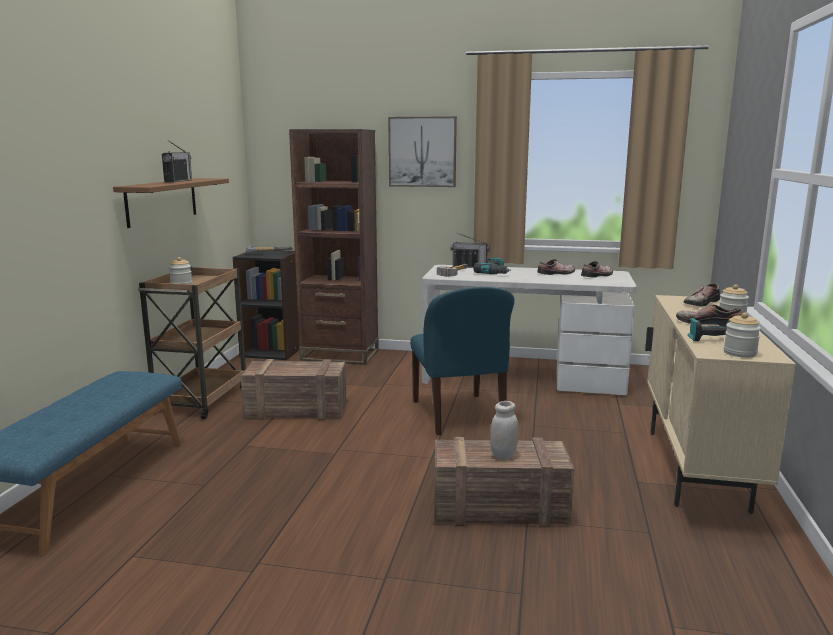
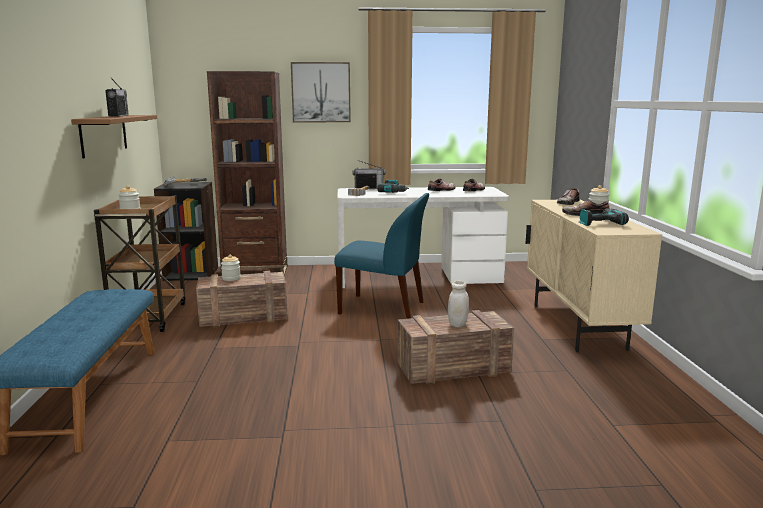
camera: 15 degrees left, 0 degrees up
(458, 415) = (384, 308): blue chair -> blue chair turned 45 degrees counterclockwise
(740, 353) = (622, 230): jar -> jar (231, 278)

